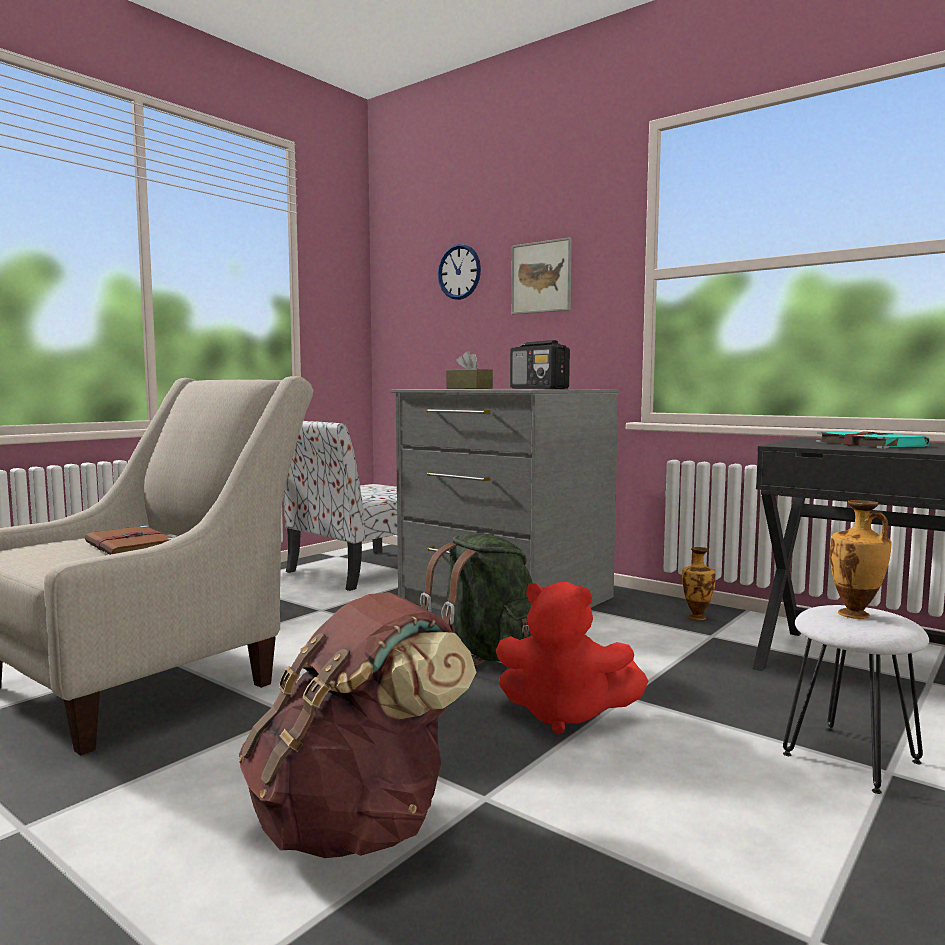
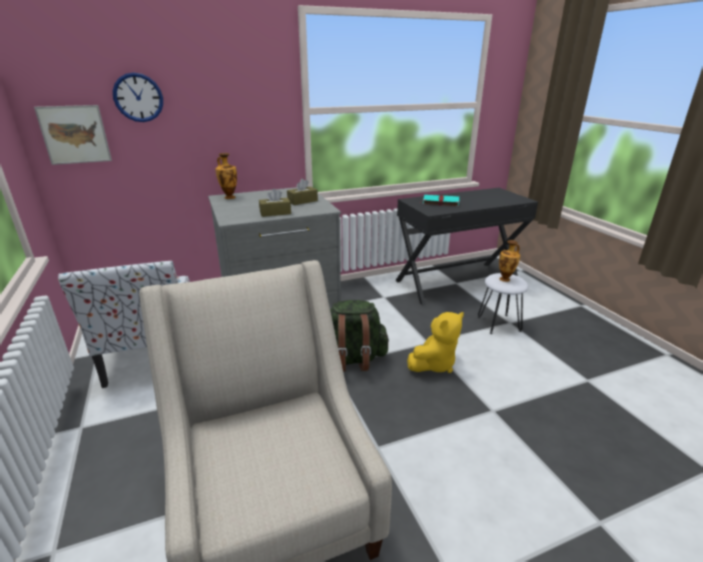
camera: 60 degrees left, 20 degrees up
(132, 547) = (282, 437): brown book -> none
(357, 824) = (500, 453): brown backpack -> none
(539, 388) = (302, 201): radio -> brown tissue box
(541, 277) = (224, 107): picture -> picture (75, 134)
(564, 715) = (434, 364): red plush toy -> yellow plush toy
(697, 617) = (360, 290): vase -> vase (229, 197)

